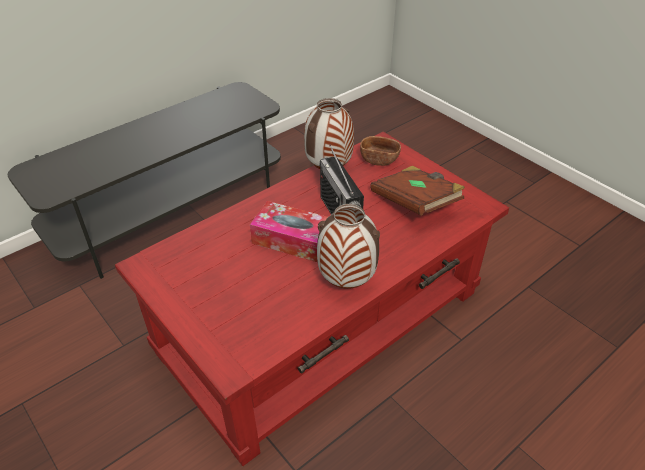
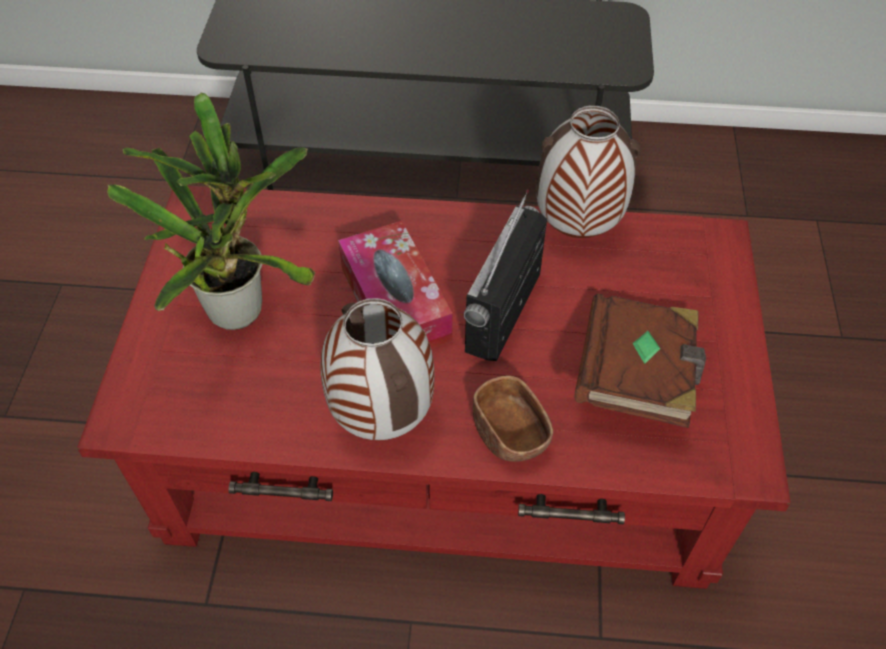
camera: 45 degrees right, 10 degrees up
(222, 288) = (238, 305): none -> potted plant
(379, 160) = (674, 265): brown bowl -> brown bowl (510, 434)

